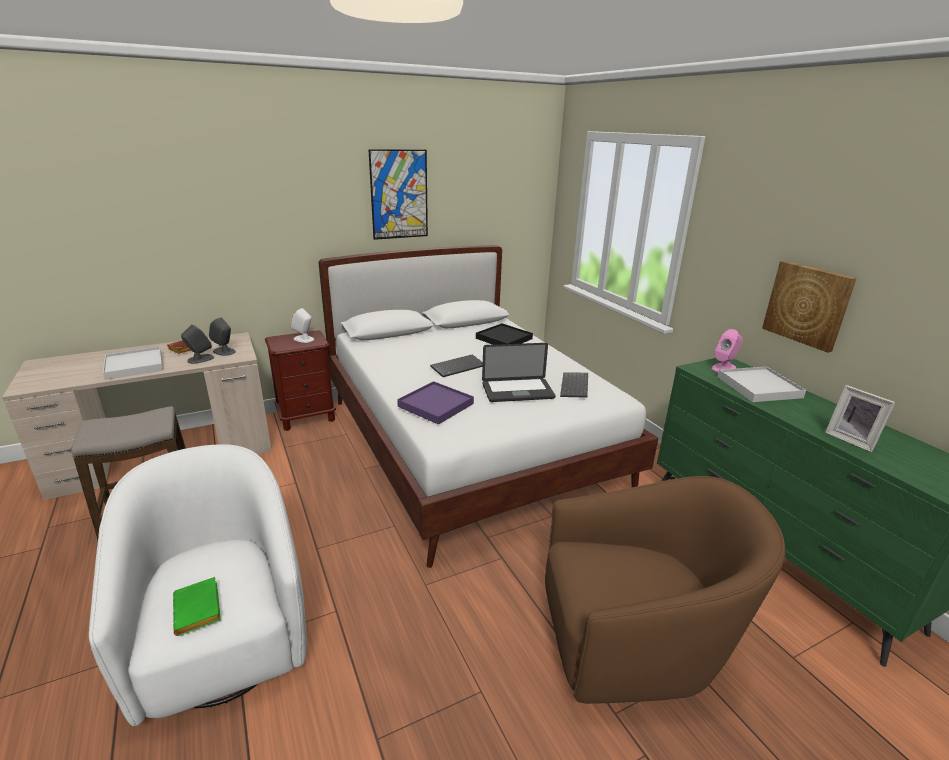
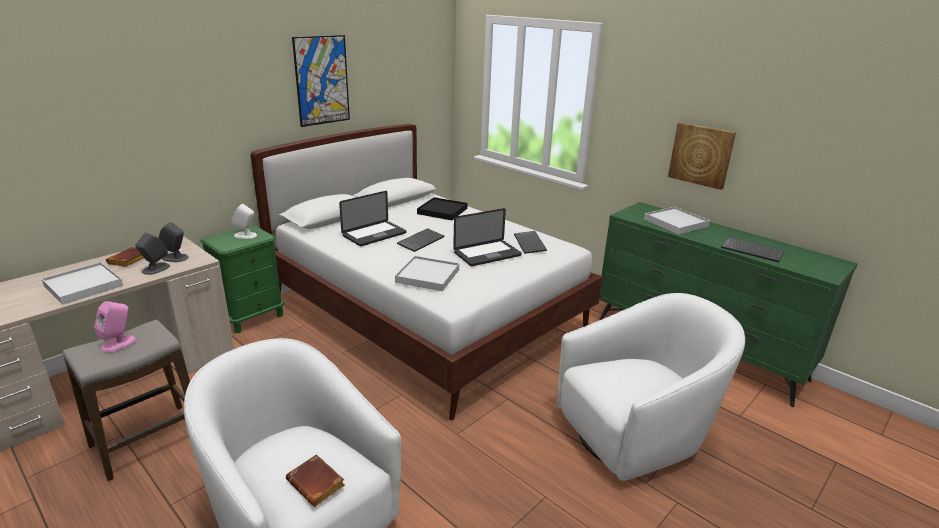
camera: 20 degrees left, 0 degrees up
(199, 610) = (318, 484): green book -> brown book
(307, 417) = (251, 317): brown nightstand -> green nightstand
(417, 354) = (374, 234): none -> laptop
(435, 405) = (428, 276): purple tray -> white tray
(634, 643) = (636, 434): brown armchair -> white armchair
(724, 368) = (644, 212): pink speaker -> pink speaker (119, 343)
(851, 439) = (753, 250): picture frame -> keyboard

